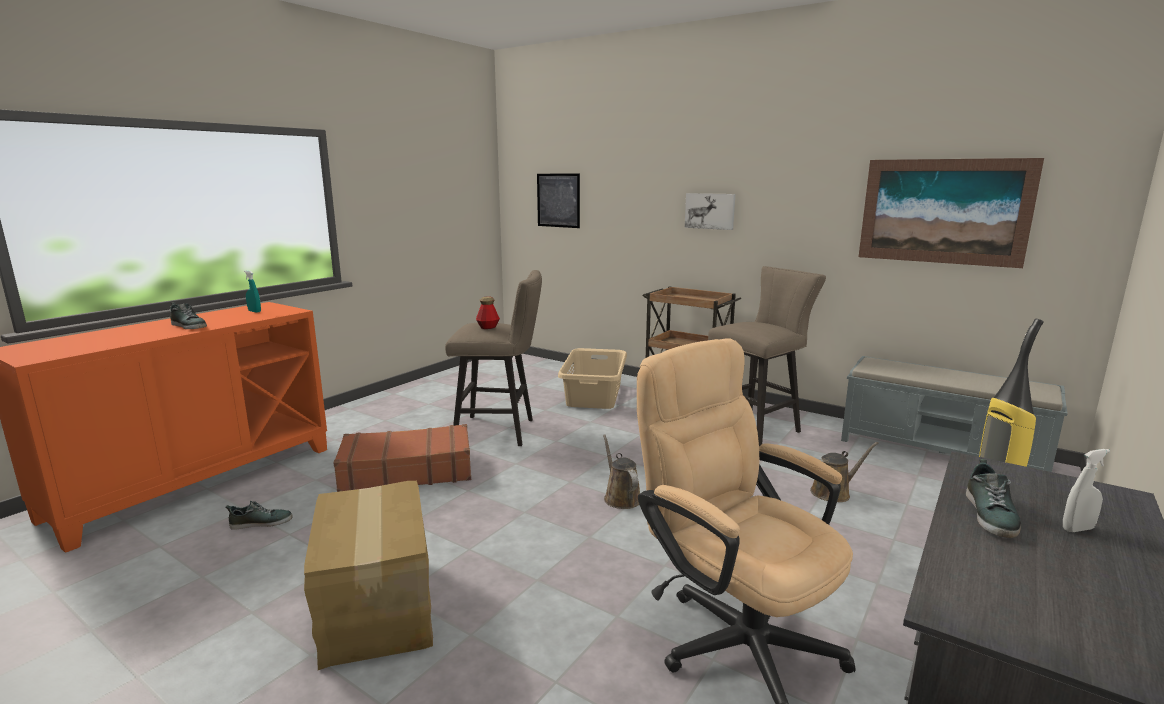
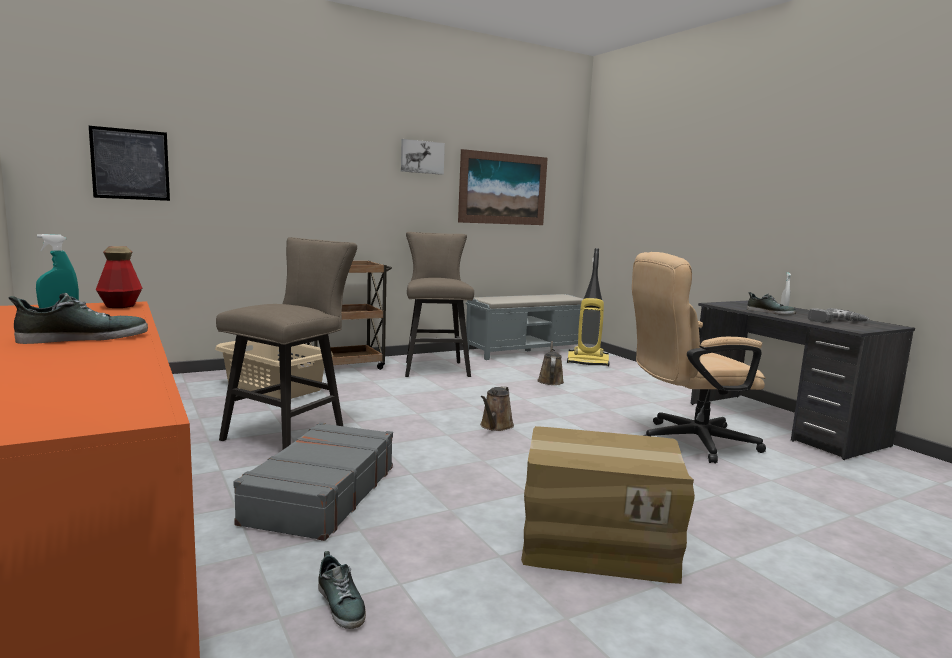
camera: 65 degrees left, 5 degrees down
(261, 522) = (341, 604): shoe -> shoe turned 135 degrees clockwise
(407, 471) = (320, 494): brown suitcase -> grey suitcase
(488, 327) = (289, 305): bottle -> bottle (120, 306)
(620, 497) = (495, 426): brown watering can -> brown watering can turned 75 degrees counterclockwise
(710, 211) = (338, 184): picture -> picture (422, 157)
(1030, 592) = (836, 322): none -> power drill

